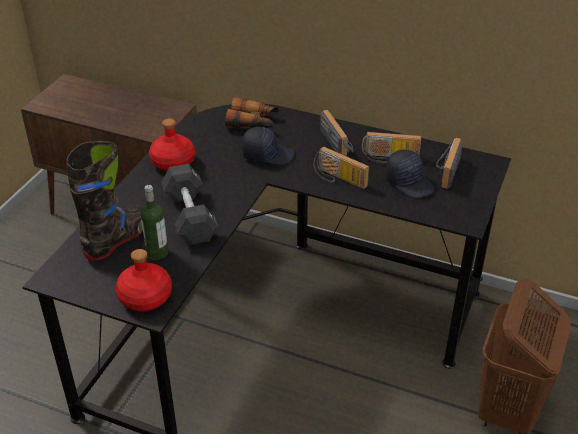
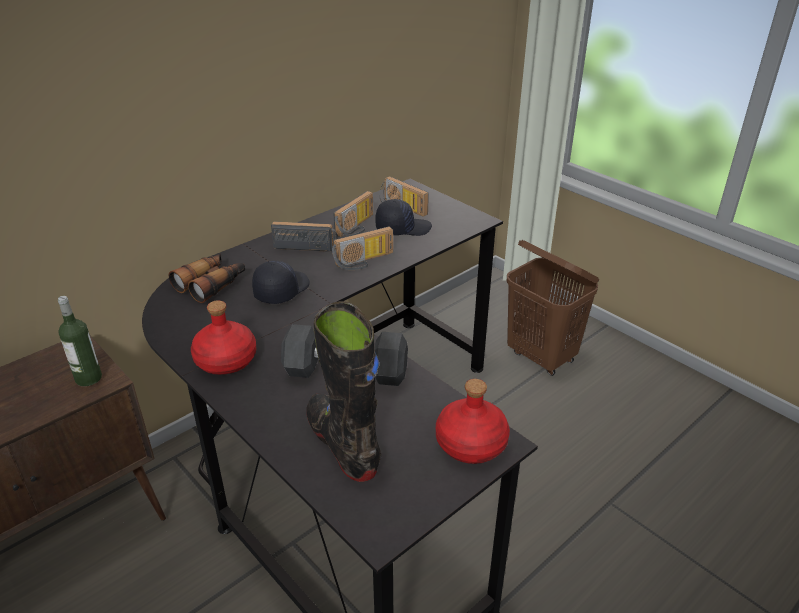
camera: 65 degrees left, 5 degrees down
(157, 252) = (394, 415): bottle -> bottle (88, 378)

